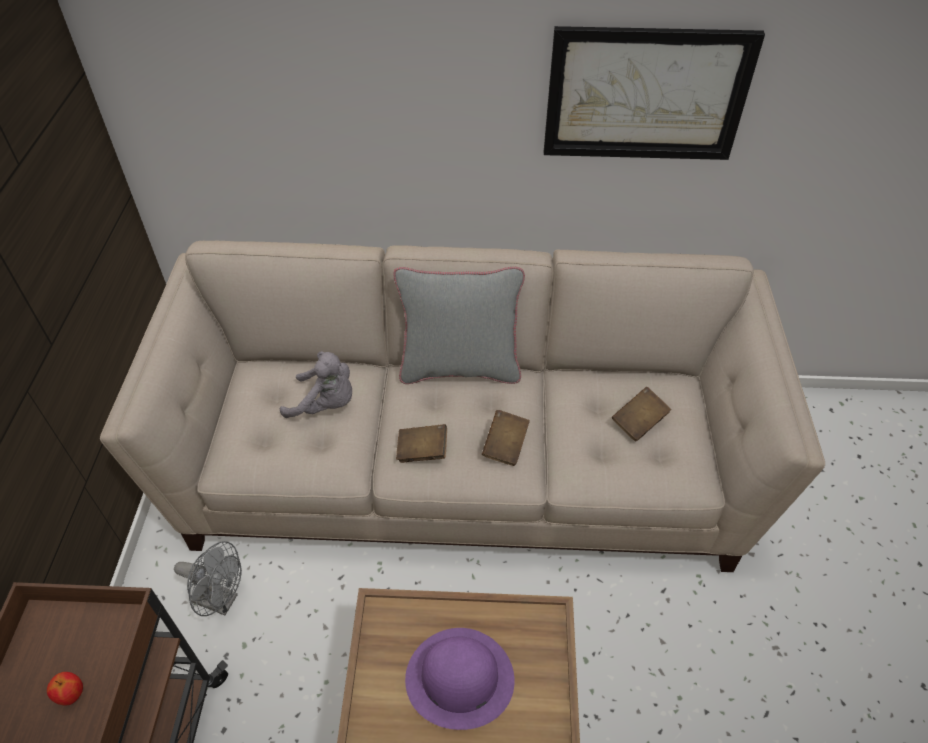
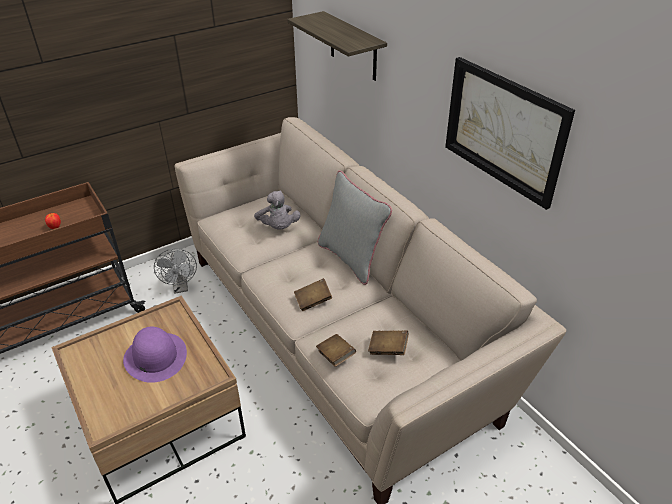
camera: 55 degrees right, 10 degrees down
(295, 83) = (353, 47): none -> shelf
(422, 451) = (279, 273): brown book -> brown book (335, 356)

